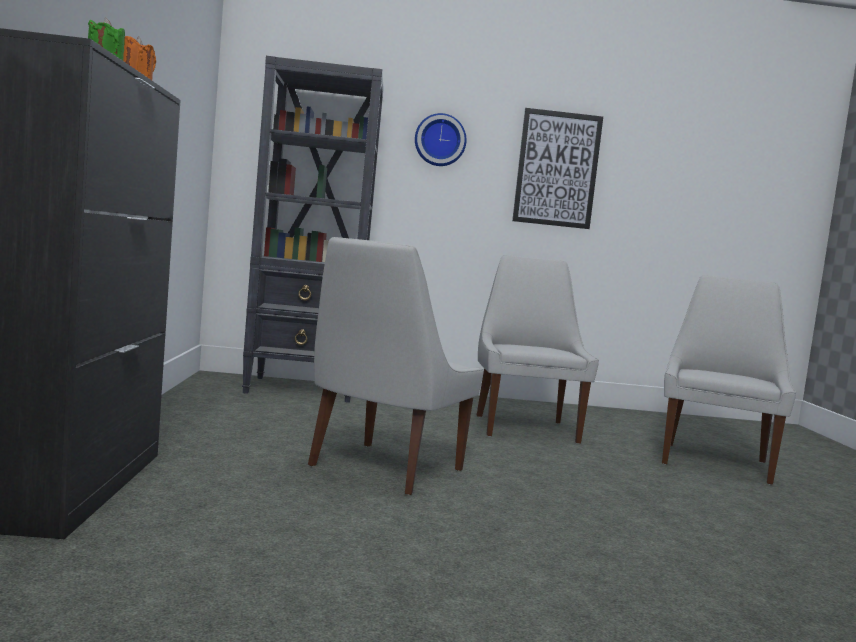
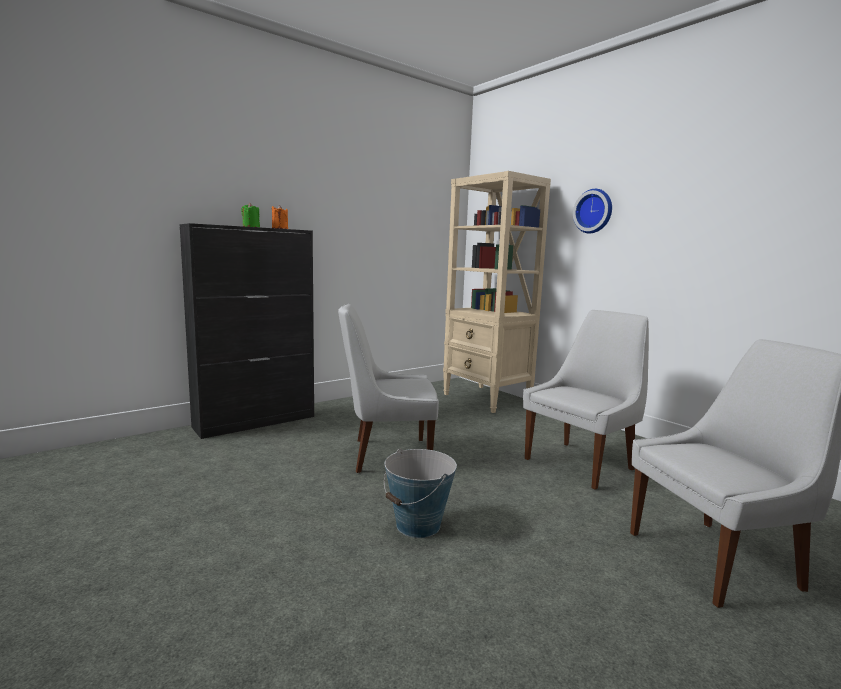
camera: 55 degrees right, 5 degrees up
(303, 389) = (487, 399): black bookcase -> beige bookcase
(557, 169) = (700, 222): picture -> none
(577, 512) = (418, 525): none -> bucket

